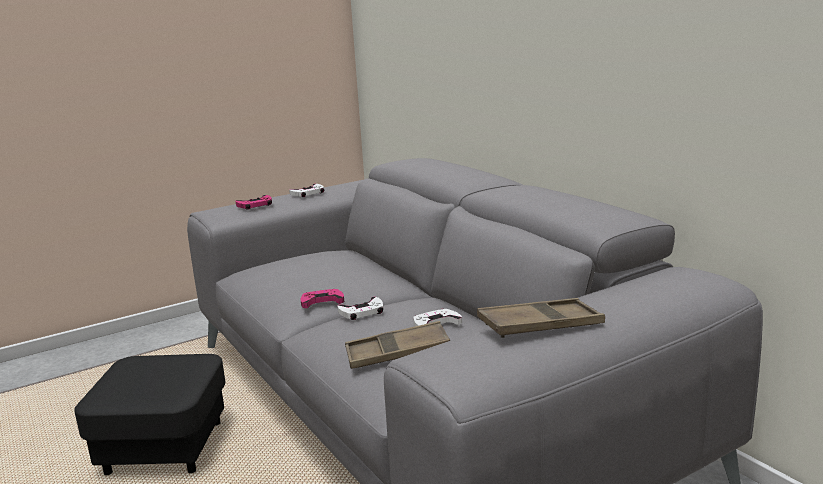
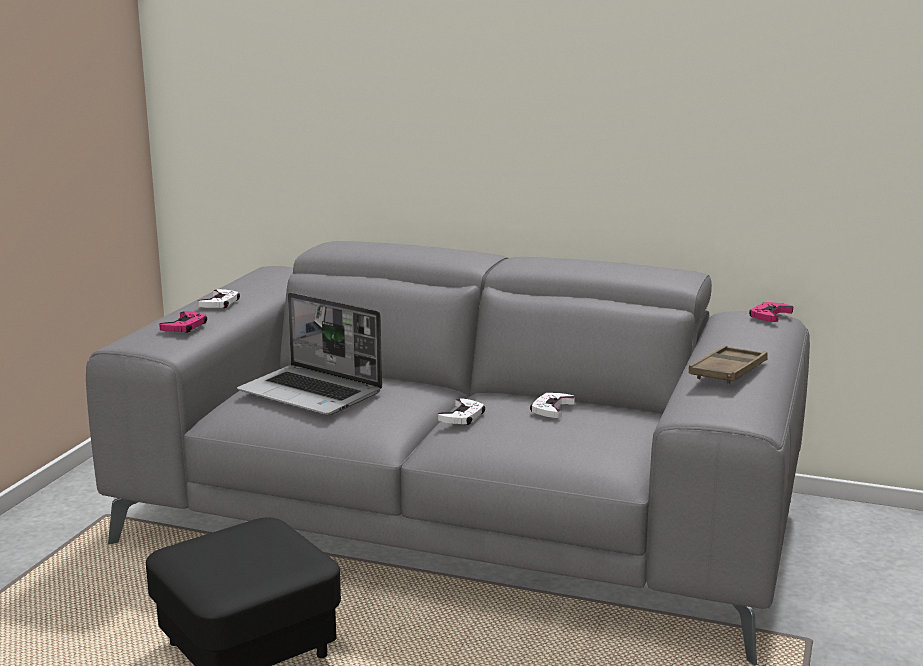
camera: 40 degrees left, 0 degrees up
(307, 270) = (312, 393): none -> laptop
(322, 302) = (399, 418): pink game controller -> pink game controller (770, 316)
(397, 353) = (566, 438): brown tray -> none

